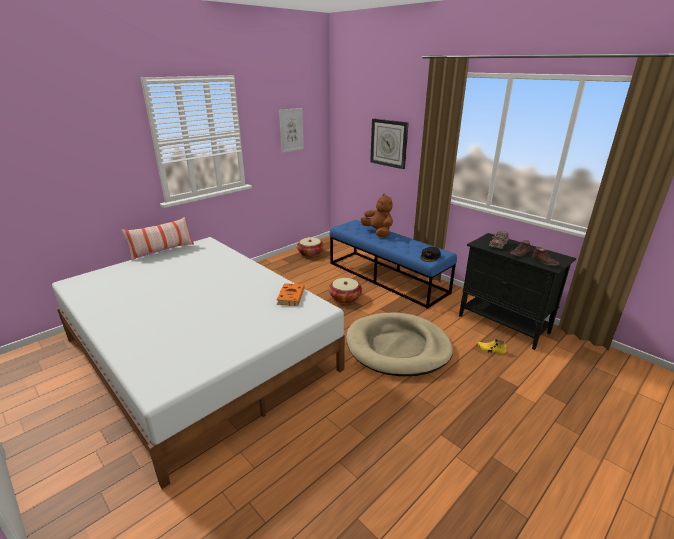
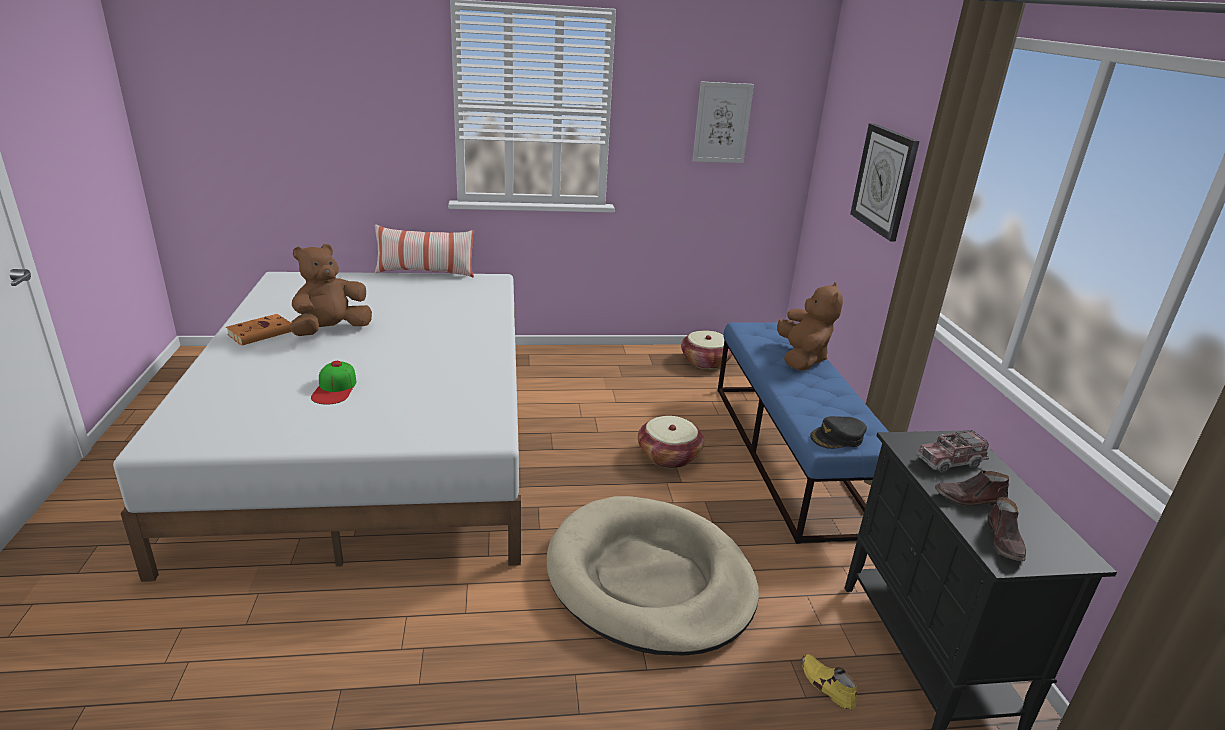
camera: 35 degrees right, 0 degrees up
(159, 297) = (331, 330): none -> brown plush toy
(213, 322) = (335, 388): none -> cap
(291, 296) = (477, 398): orange book -> orange book (262, 333)

